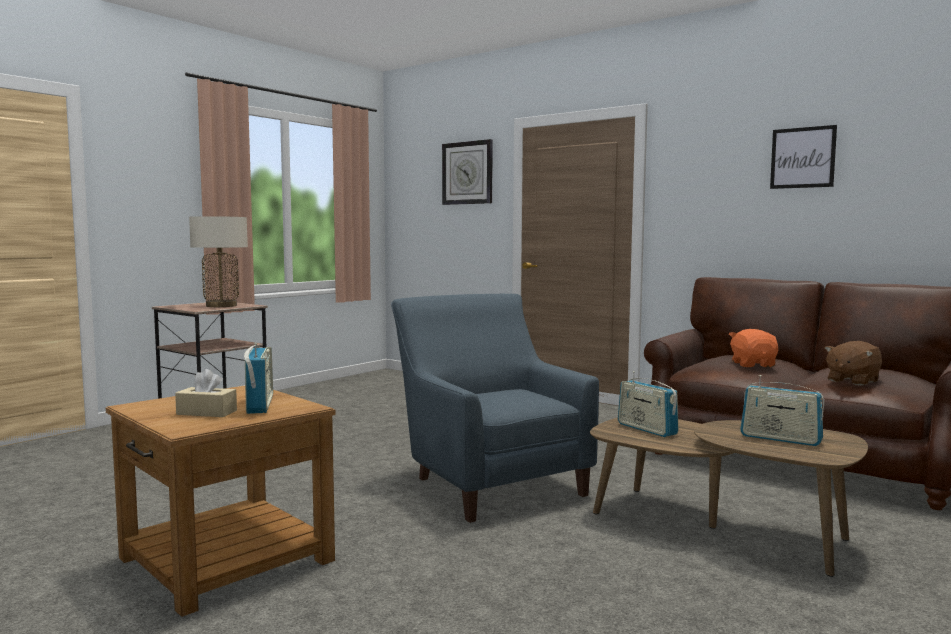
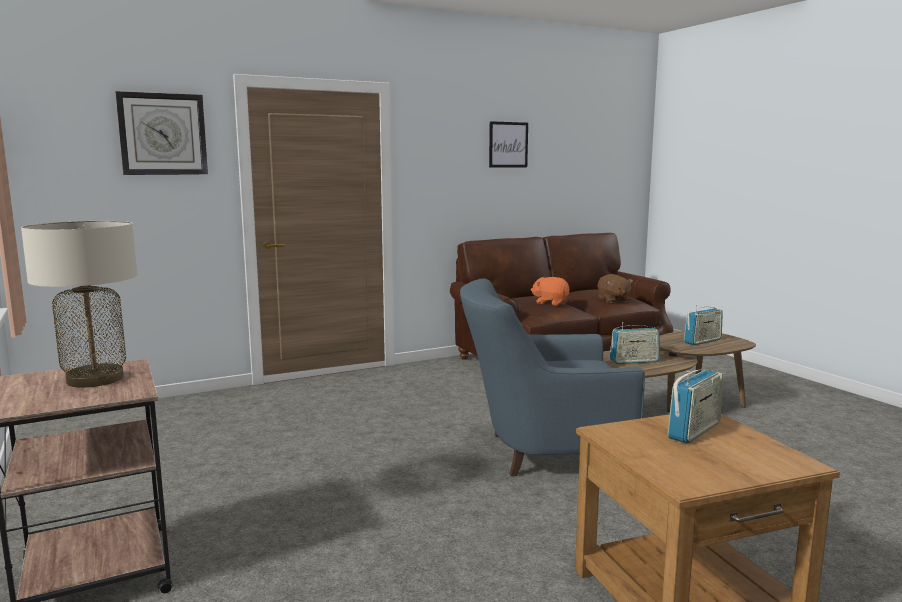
camera: 65 degrees left, 5 degrees up
(206, 412) = (726, 452): beige tissue box -> none
(259, 405) = (694, 431): radio -> radio turned 120 degrees clockwise

